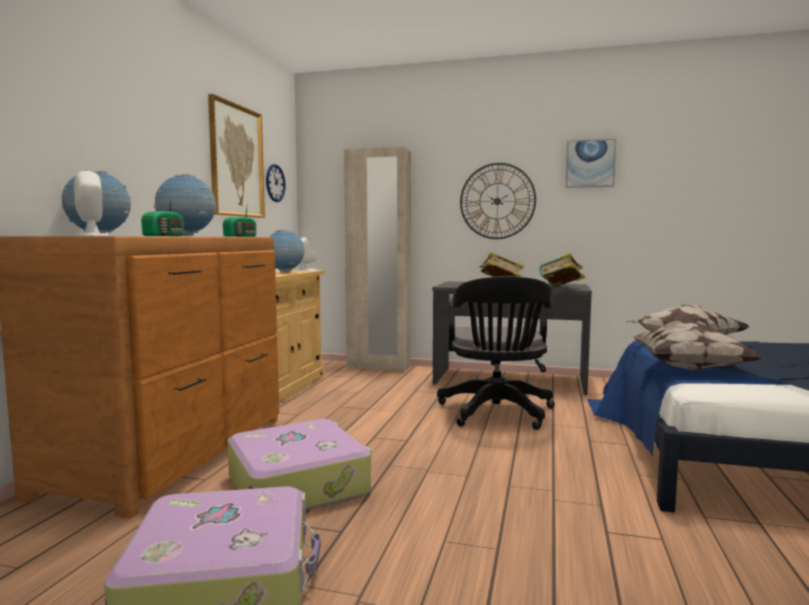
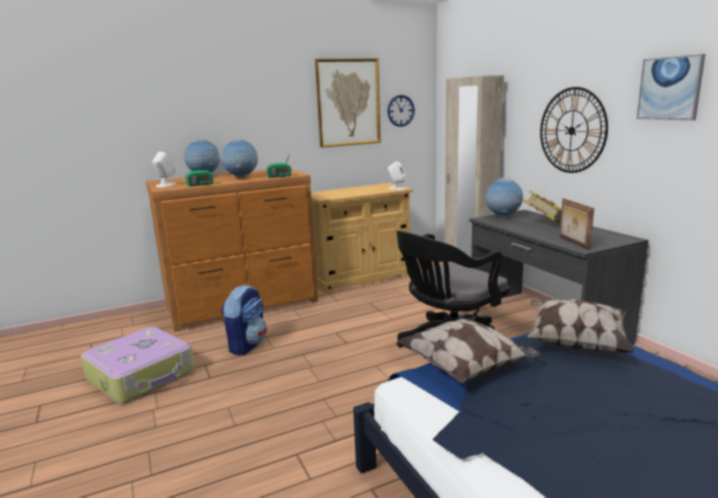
camera: 50 degrees right, 10 degrees up
(284, 272) = (370, 191): globe -> globe (503, 217)
(299, 484) = (247, 345): suitcase -> backpack
(561, 288) = (573, 243): book -> picture frame

